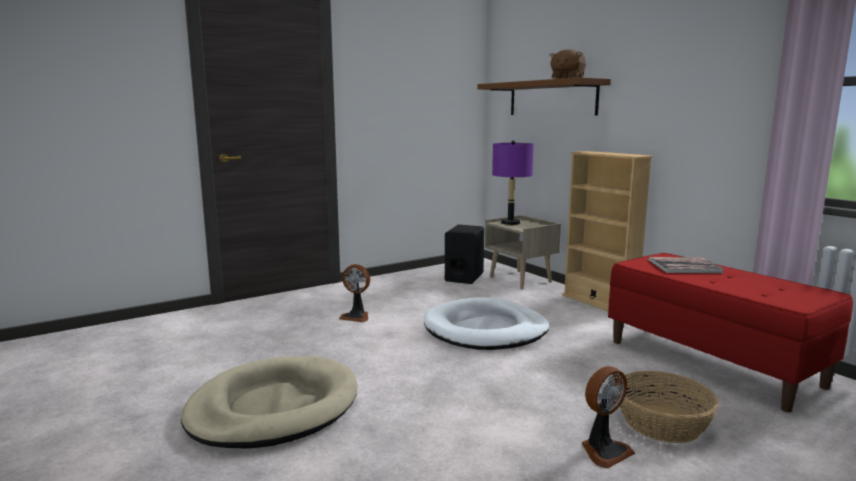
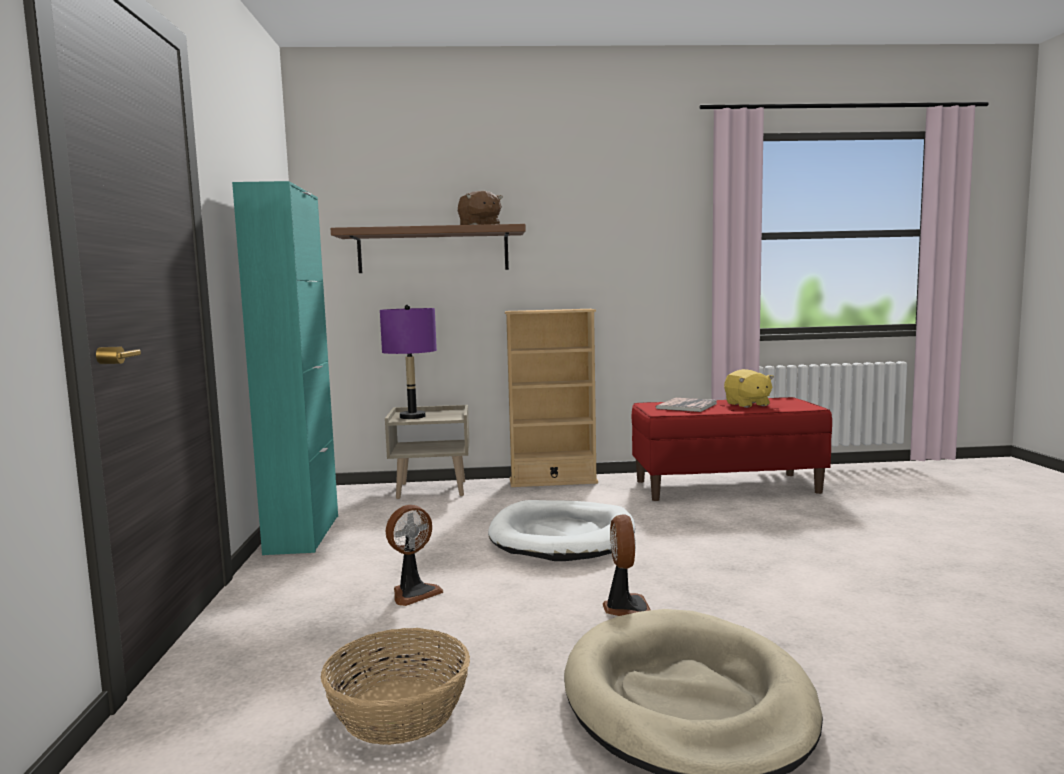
camera: 60 degrees left, 5 degrees down
(407, 276) = (303, 534): none -> turquoise cabinet
(464, 277) = (371, 509): black speaker -> none
(604, 451) = (864, 556): fan -> fan (626, 608)
(663, 423) = (824, 527): basket -> basket (400, 711)
(747, 282) = (747, 404): none -> yellow plush toy

